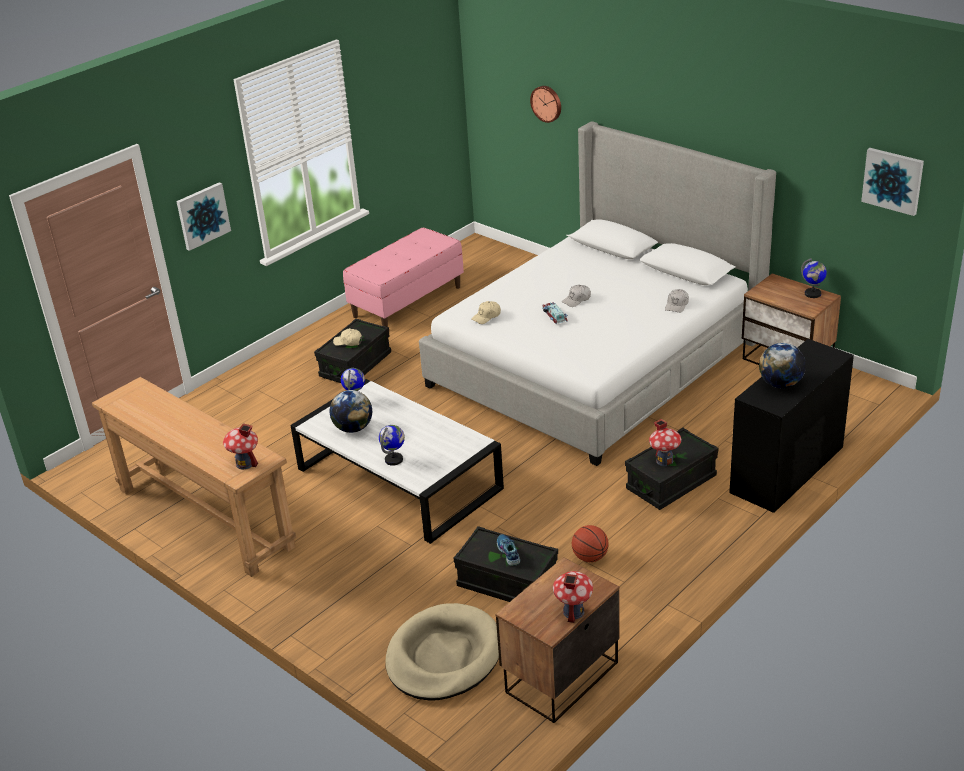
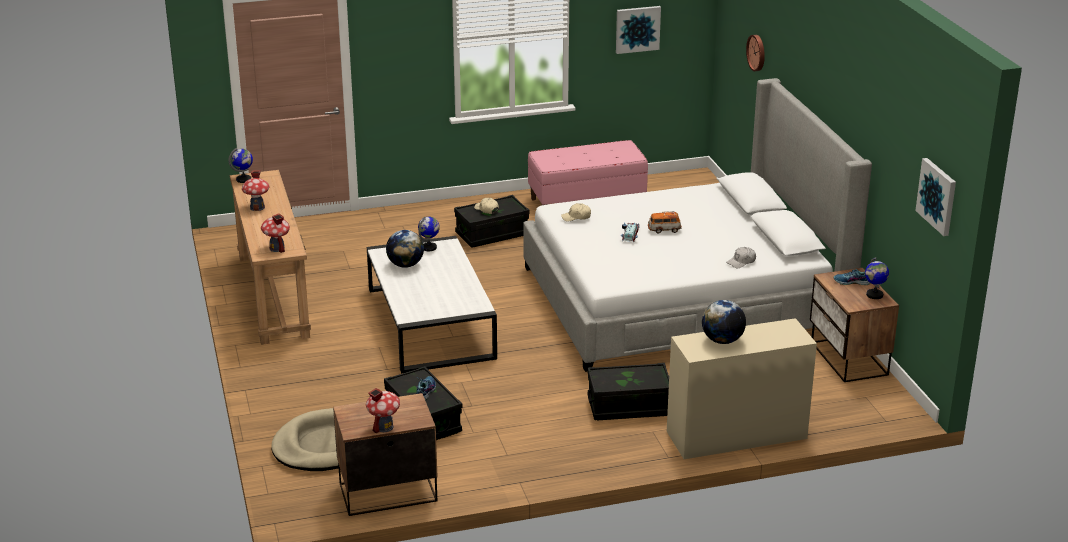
camera: 30 degrees right, 5 degrees down
(202, 215) = (396, 61): picture -> picture (637, 29)
(394, 460) = (408, 296): globe -> globe (244, 179)
(577, 300) = (664, 230): white cap -> toy car
(590, 557) = (502, 429): basketball -> none
(664, 461) = (619, 379): toy house -> toy house (257, 207)
(782, 289) = (852, 282): none -> shoe
(787, 470) = (736, 435): black desk -> beige desk

